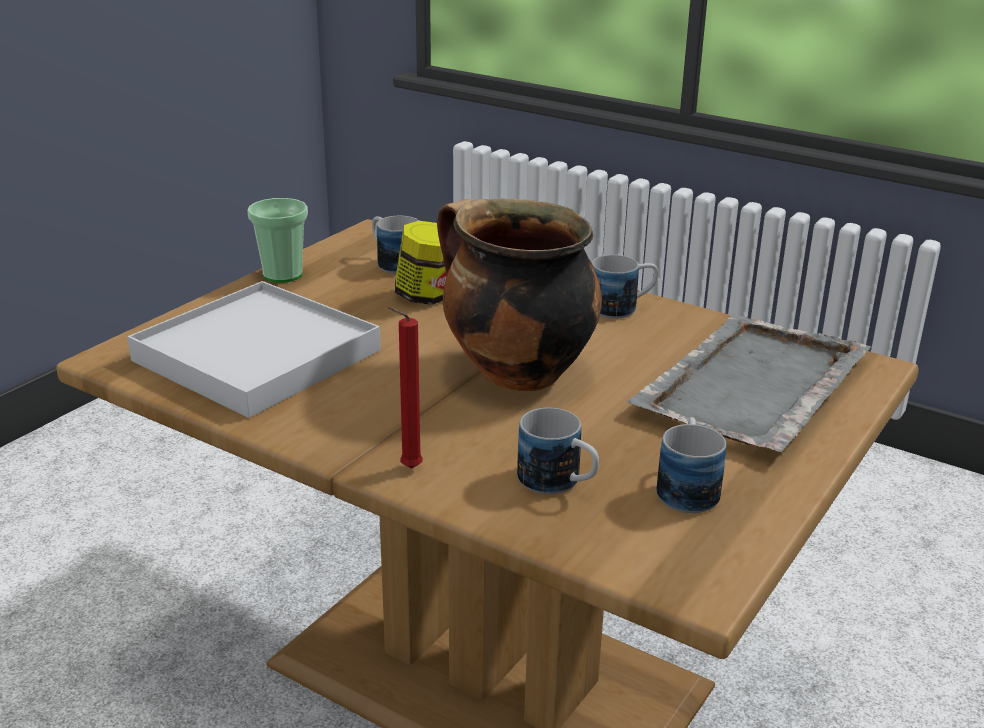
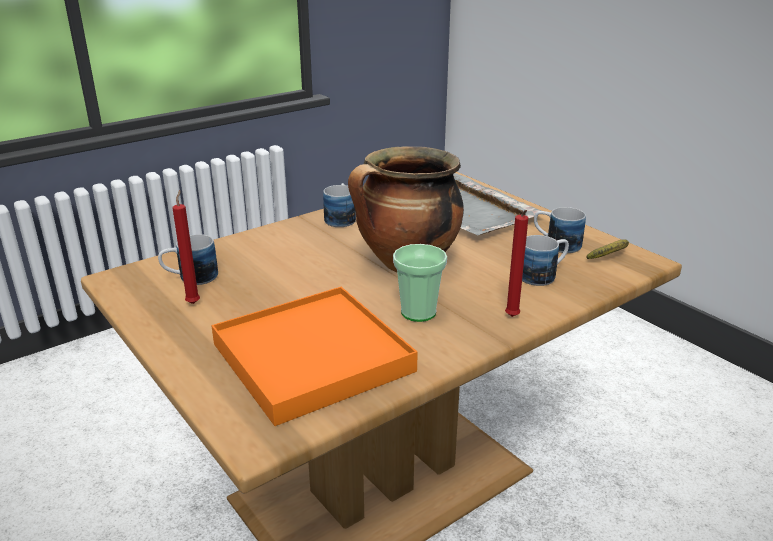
camera: 70 degrees left, 0 degrees up
(258, 355) = (312, 357): white tray -> orange tray
(282, 274) = (161, 329): cup -> cup (418, 312)
(342, 276) = (194, 302): none -> red candle
(426, 297) = (267, 275): jar -> none
(686, 547) = (610, 256): none -> banana

